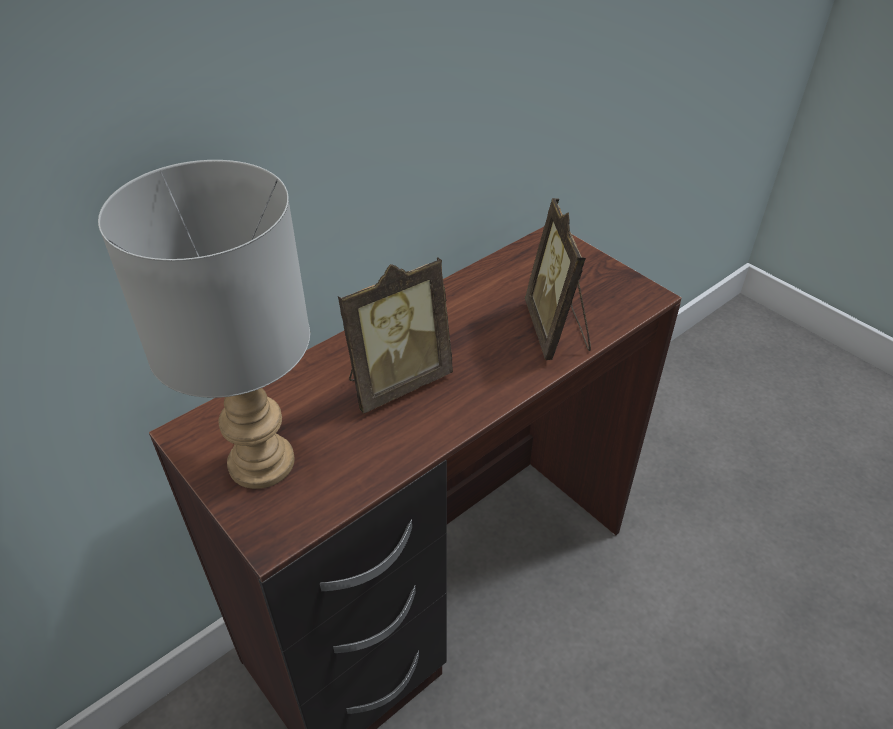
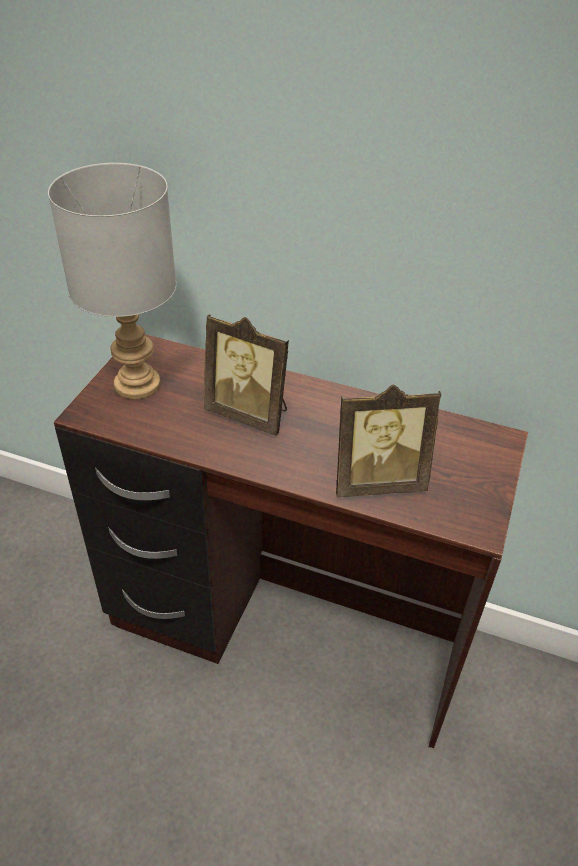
camera: 60 degrees right, 0 degrees up
(557, 330) = (377, 481): picture frame -> picture frame turned 150 degrees counterclockwise

